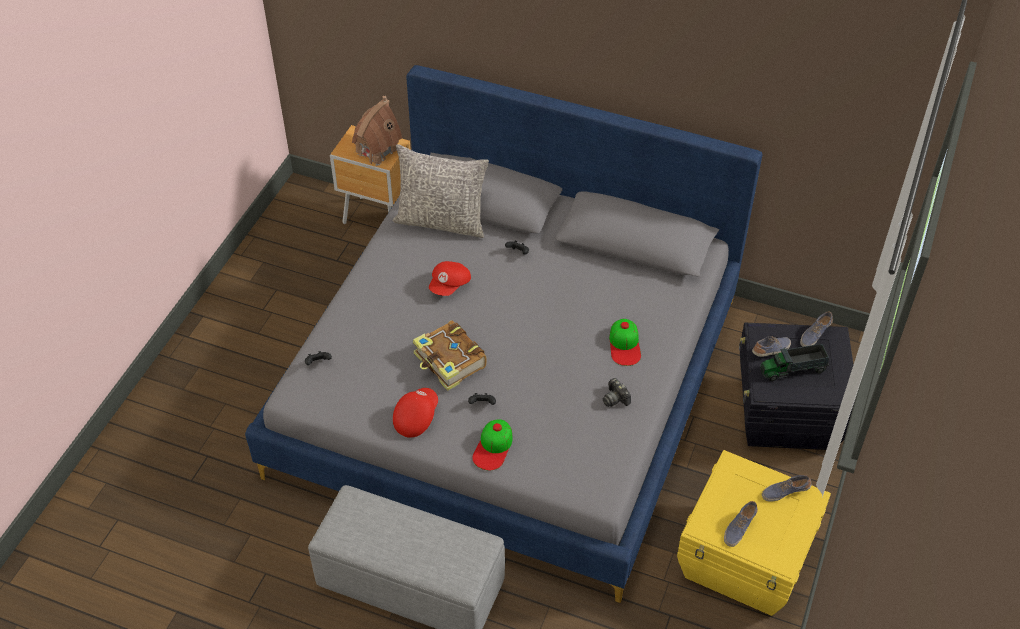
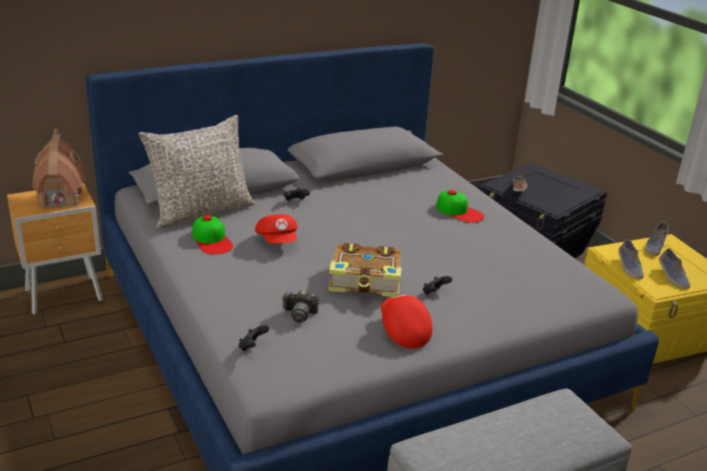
camera: 50 degrees left, 20 degrees down
(493, 447) = (492, 311): cap -> cap (212, 240)
(615, 398) = (509, 239): camera -> camera (299, 314)
(793, 369) = (545, 192): toy truck -> none
(814, 334) = (524, 172): shoe -> shoe (628, 267)

